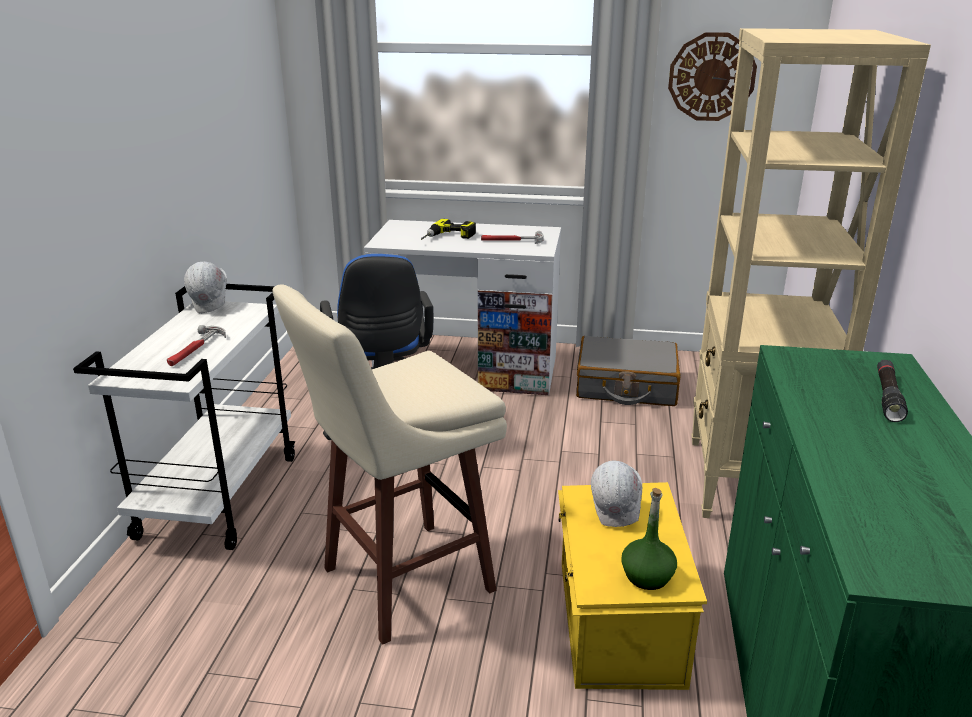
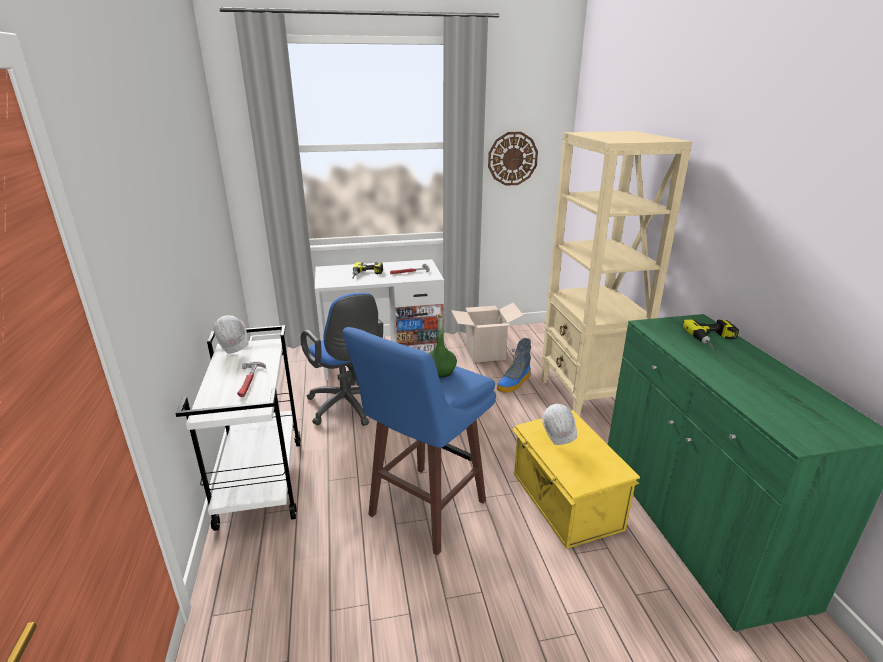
camera: 20 degrees left, 0 degrees up
(402, 581) = (425, 510): beige stool -> blue stool
(626, 386) = (485, 353): grey suitcase -> cardboard box
(645, 436) = (514, 383): none -> boot
(647, 576) = (600, 470): green bottle -> green bottle (440, 371)
(888, 397) = (715, 341): black flashlight -> power drill

